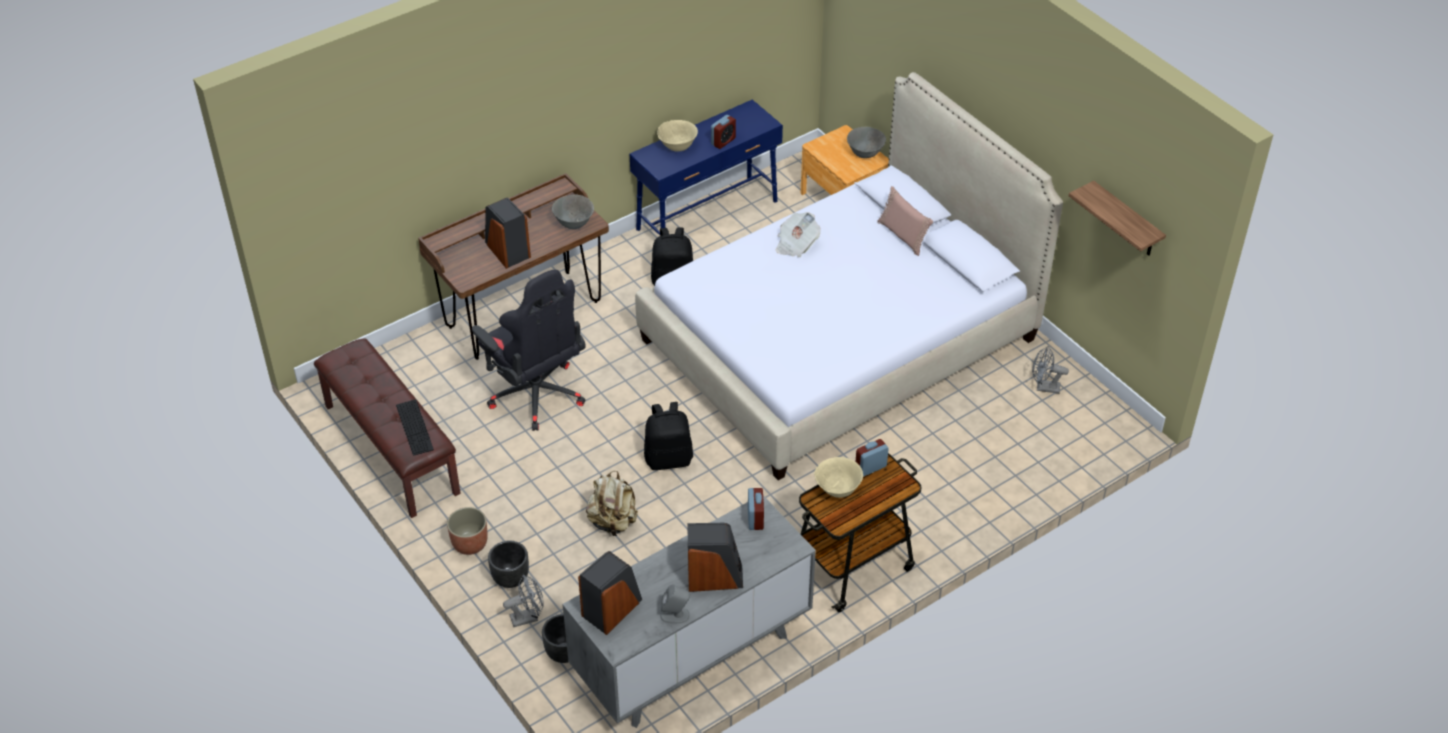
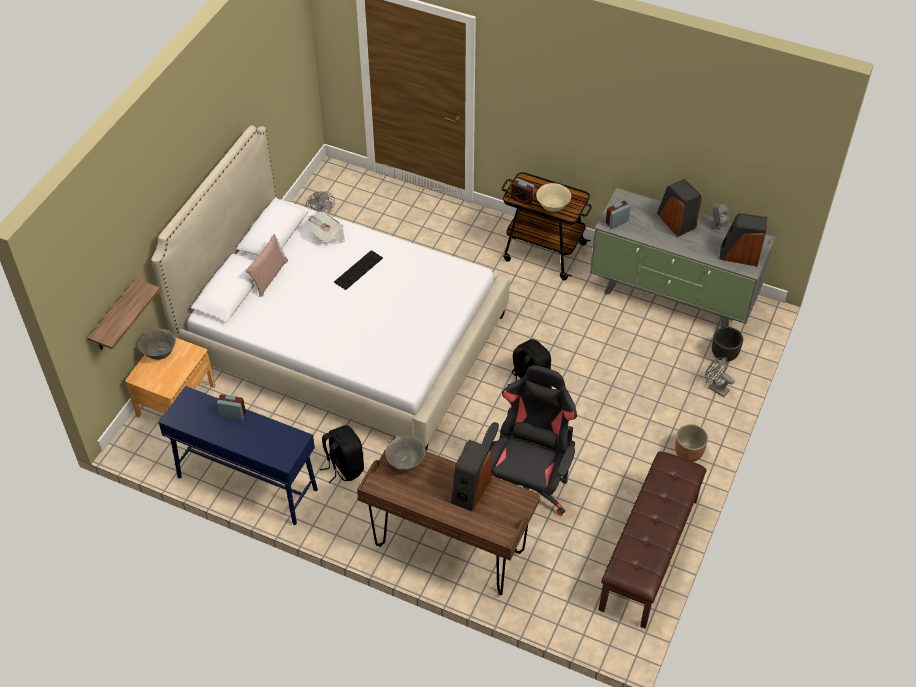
camera: 120 degrees left, 5 degrees up
(414, 427) = (665, 480): keyboard -> keyboard (358, 270)
(510, 579) = (696, 413): black planter -> none
(613, 522) = (606, 383): beige backpack -> none
(677, 147) = (258, 442): beige bowl -> none
(796, 244) = (319, 332): newspaper -> newspaper (328, 235)
(1126, 221) = (278, 77): shelf -> shelf (115, 317)

